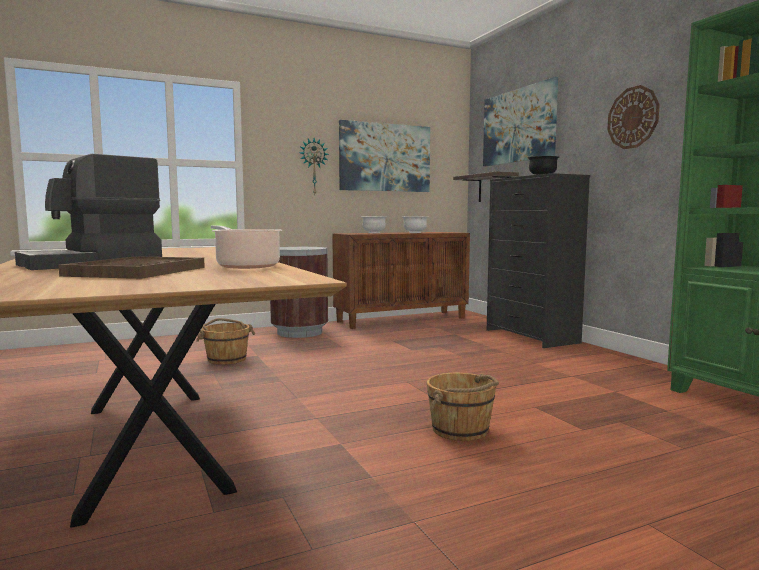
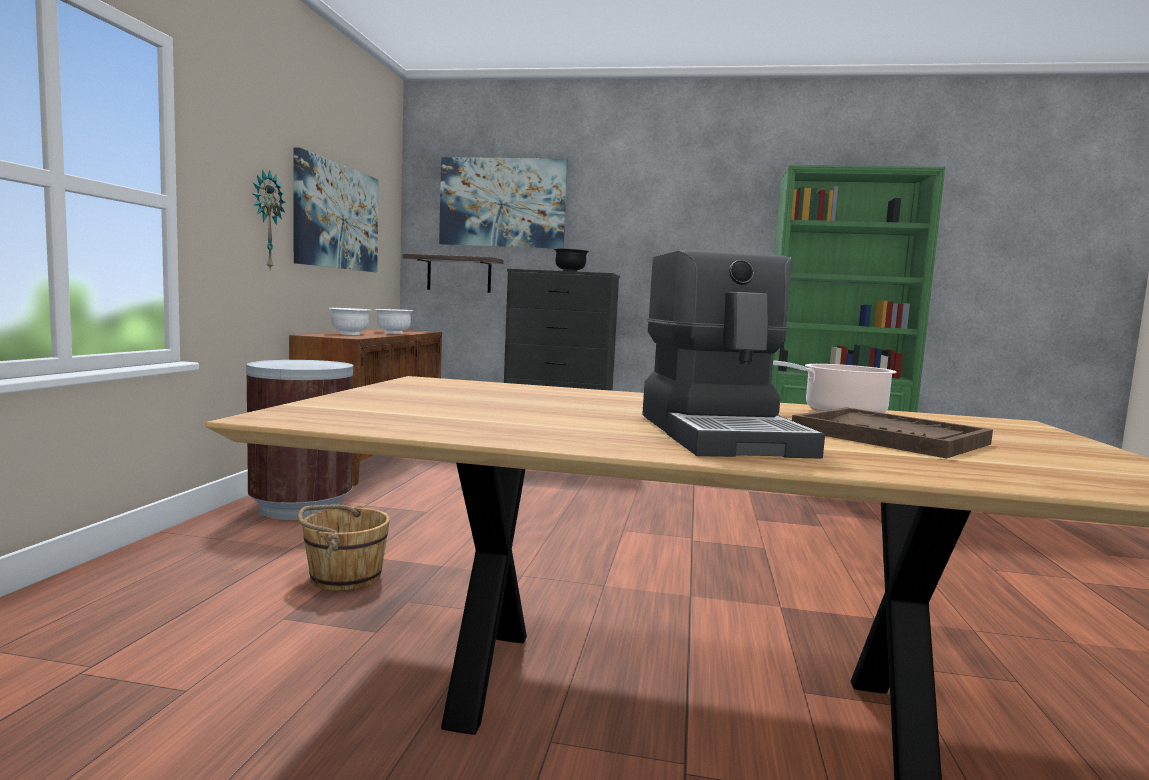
camera: 55 degrees left, 0 degrees up
(461, 430) = (788, 556): brown bucket -> none
(633, 117) = (668, 225): wall clock -> none

